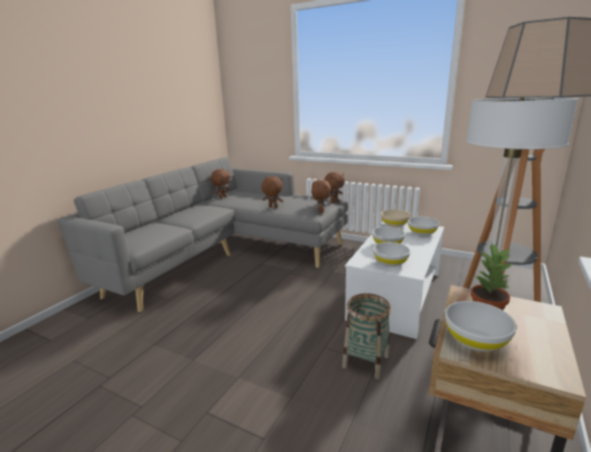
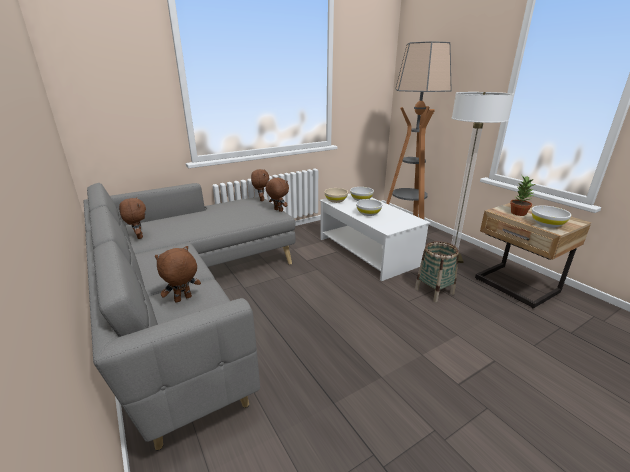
camera: 60 degrees left, 5 degrees up
(273, 207) = (229, 223): brown plush toy -> brown plush toy (183, 299)
(390, 262) = (398, 221): white bowl -> none

